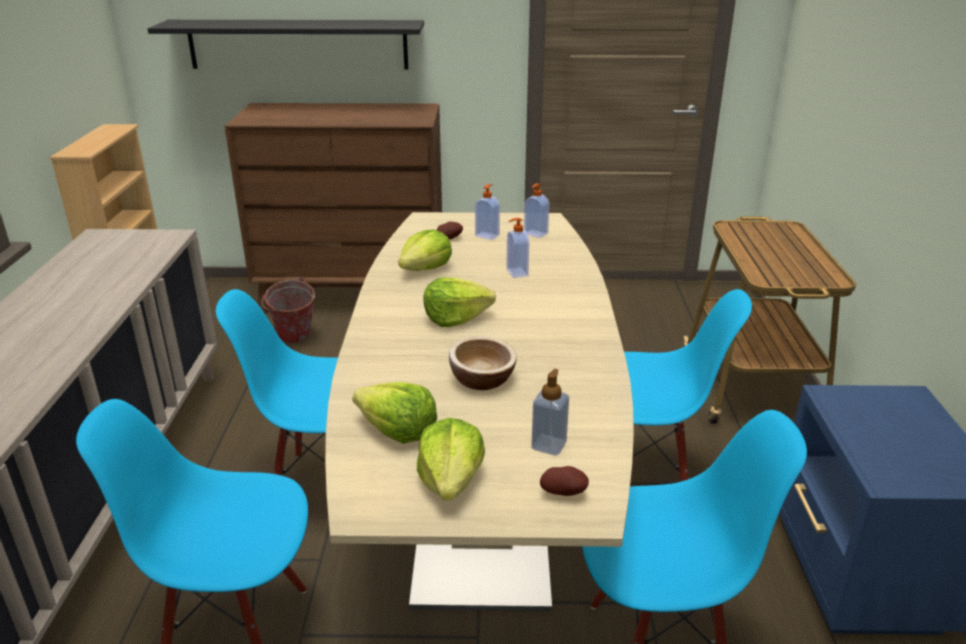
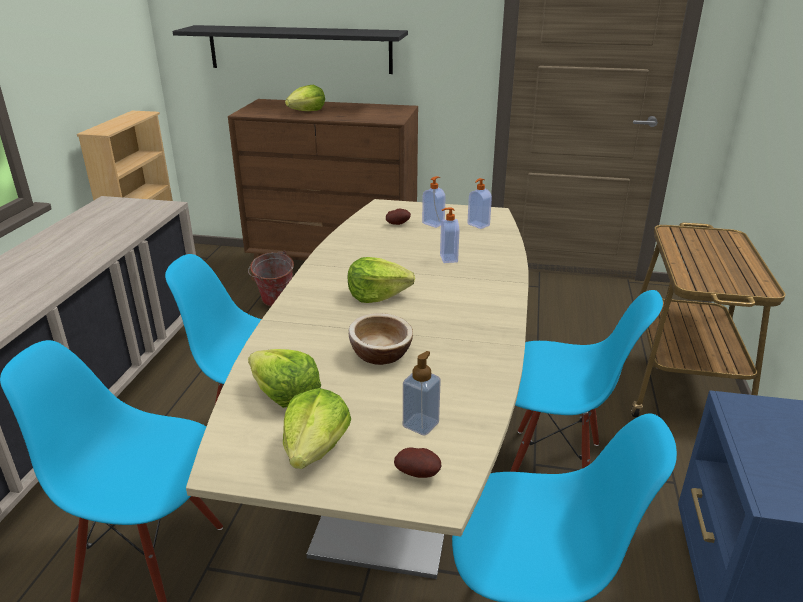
camera: 10 degrees right, 0 degrees up
(425, 269) = (367, 249): lettuce -> lettuce (307, 112)

